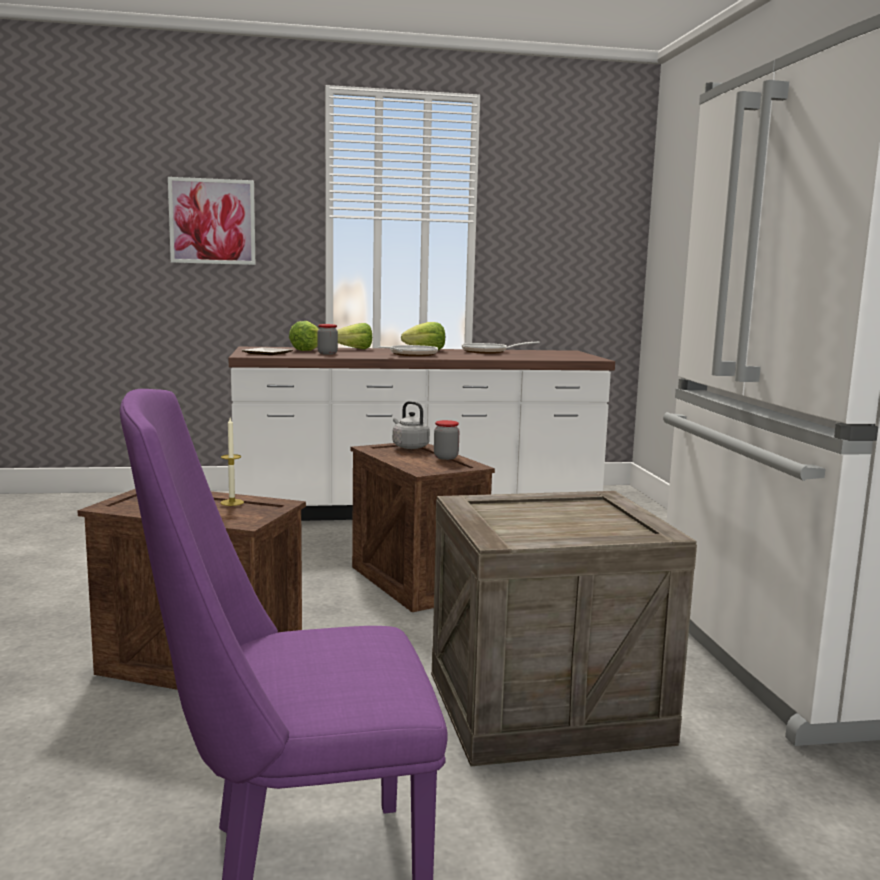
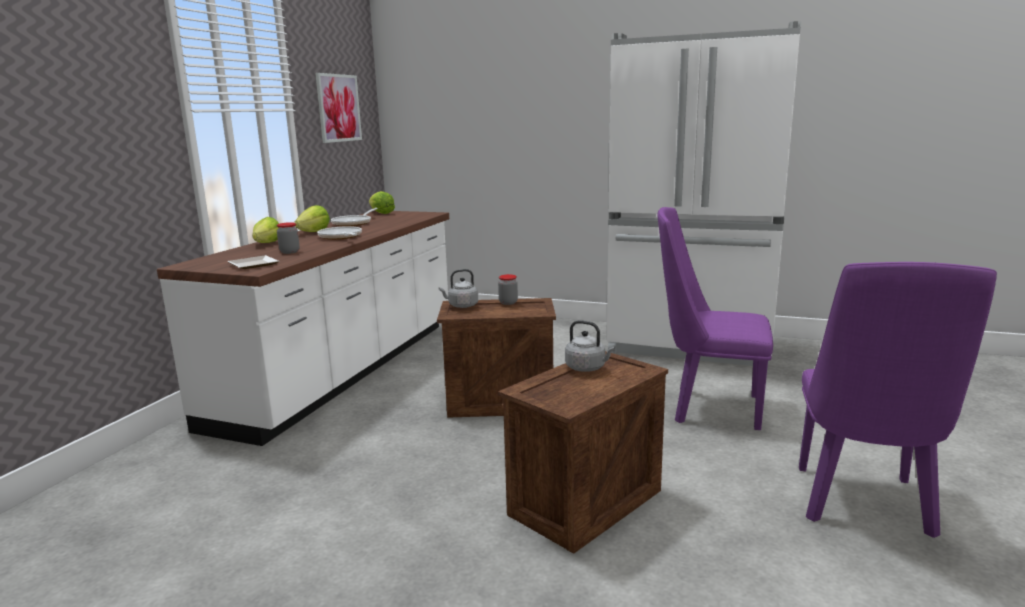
camera: 60 degrees left, 5 degrees up
(212, 221) = (73, 123): picture -> picture (338, 108)
(232, 502) = (587, 368): candle -> grey kettle
(306, 350) = (246, 254): lettuce -> lettuce (381, 213)
(547, 706) = (707, 407): crate -> purple chair

